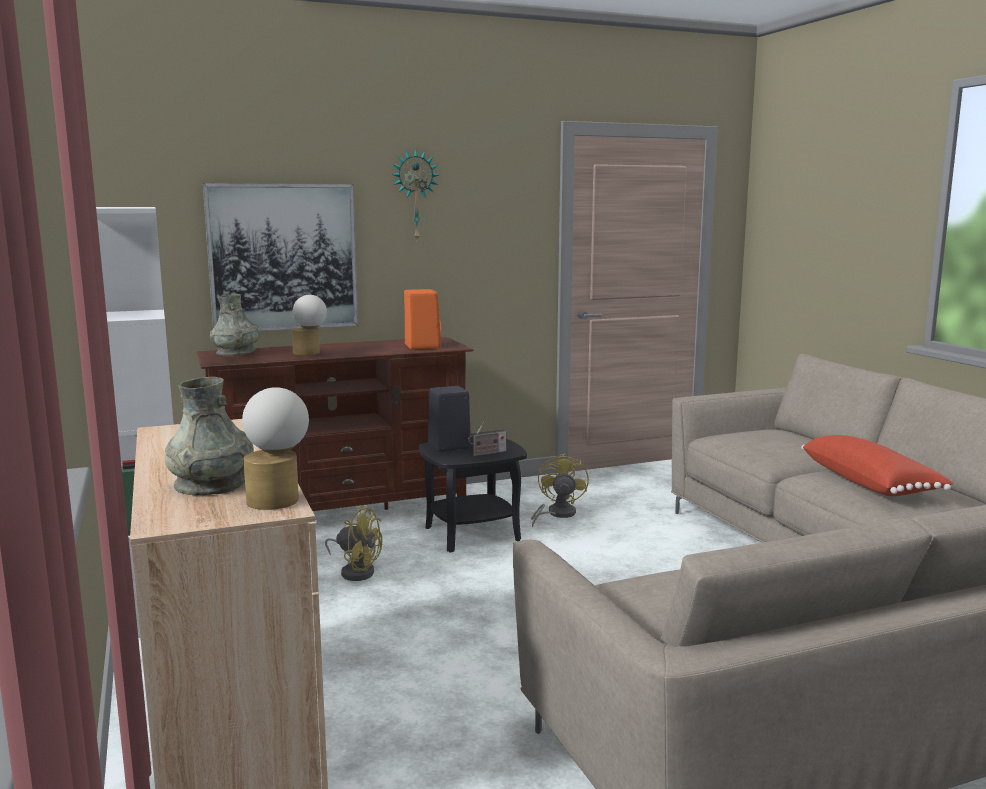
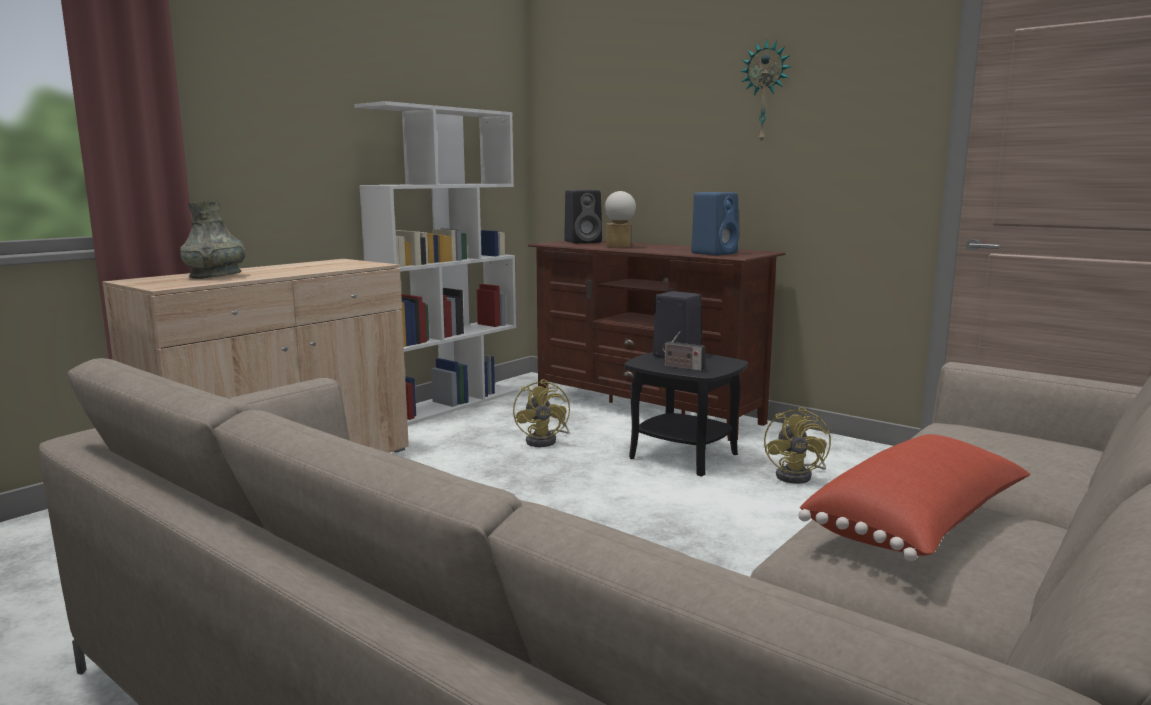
camera: 60 degrees right, 0 degrees up
(236, 353) = (584, 242): grey vase -> black speaker
(278, 498) = (187, 284): table lamp -> none
(283, 257) = (644, 160): picture -> none
(421, 346) = (714, 253): orange speaker -> blue speaker
(556, 514) = (799, 476): yellow fan -> yellow fan turned 120 degrees clockwise

